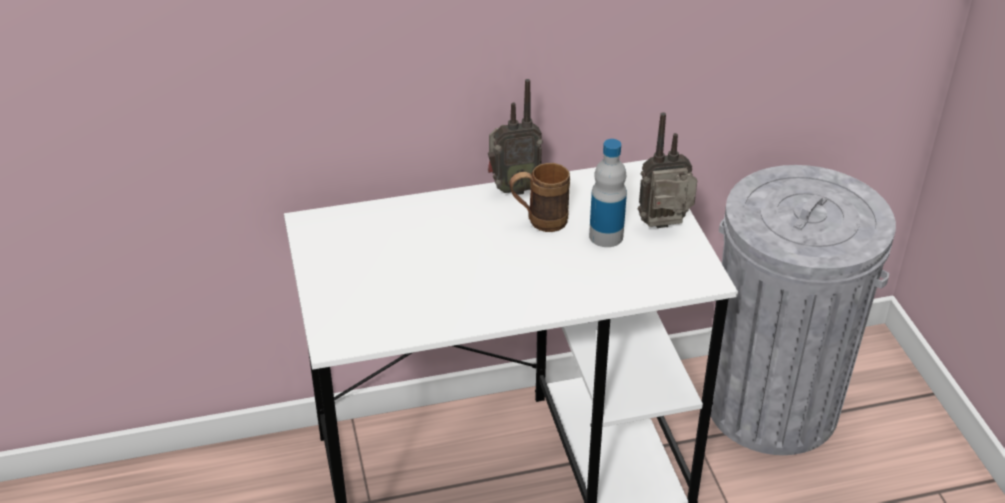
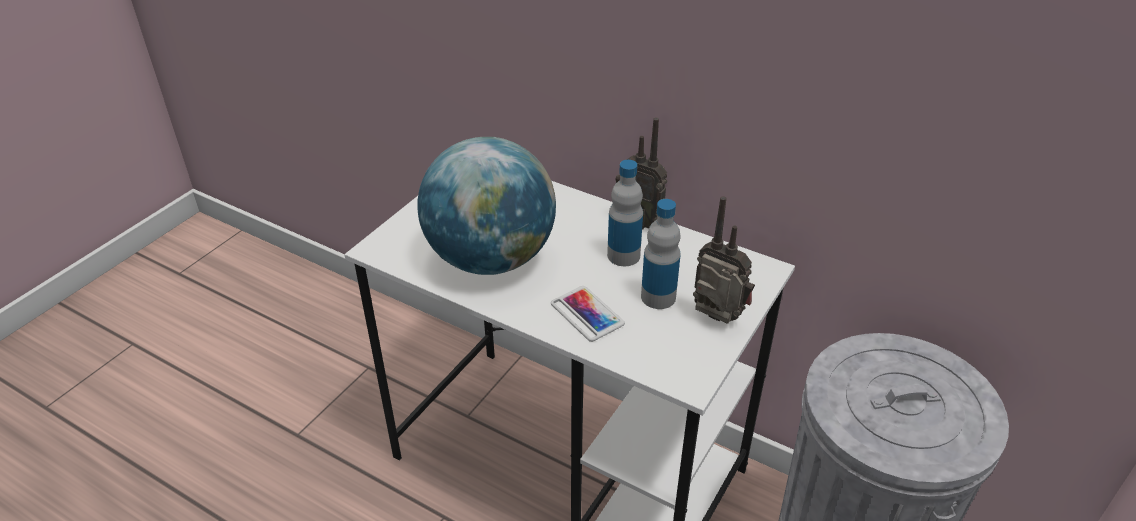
camera: 45 degrees right, 0 degrees up
(444, 287) = (491, 259): none -> globe
(538, 221) = (623, 255): brown mug -> bottle
(576, 280) = (587, 314): none -> phone

